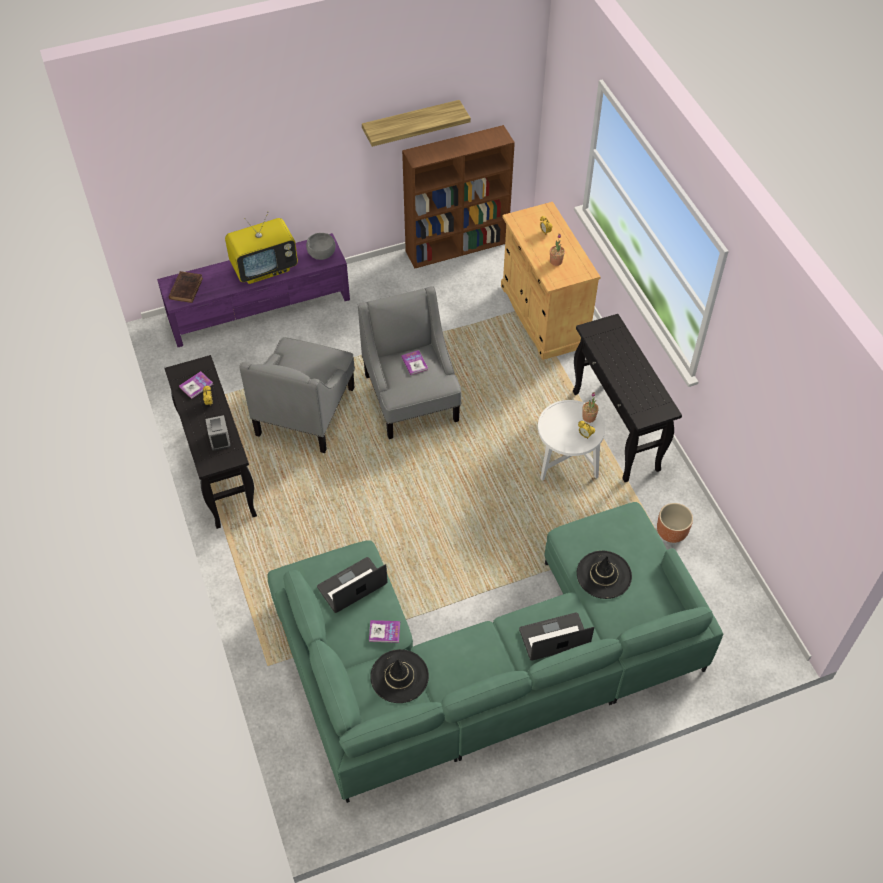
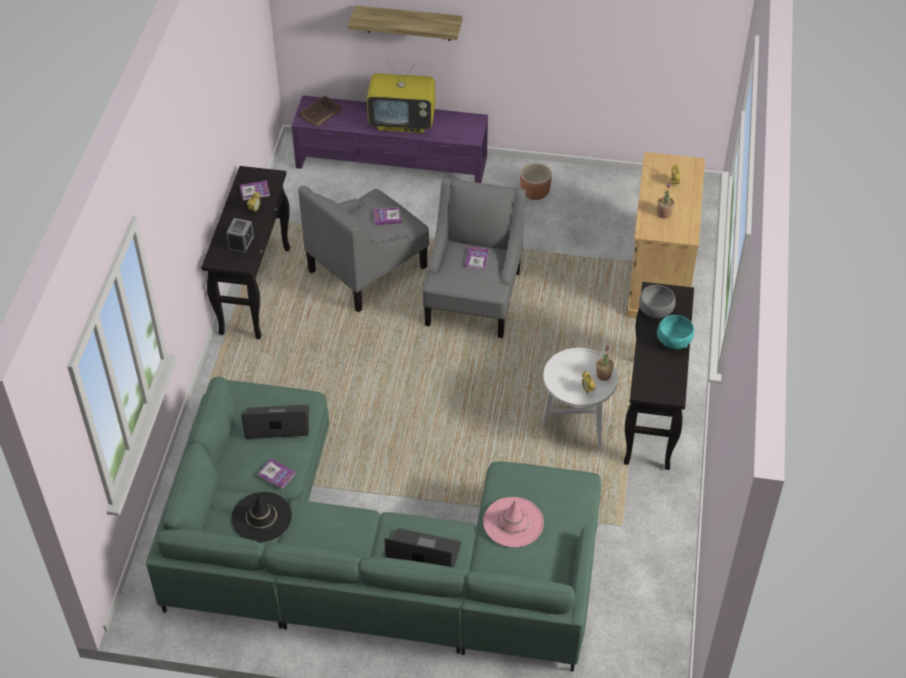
camera: 30 degrees right, 5 degrees down
(313, 358) = (387, 217): none -> book
(322, 254) = (464, 129): grey bowl -> grey bowl (656, 311)
(411, 123) = (589, 27): shelf -> shelf (408, 23)
(458, 246) = (620, 180): brown bookcase -> none
(603, 575) = (513, 522): black hat -> pink hat
(635, 365) = (673, 341): none -> turquoise bowl
(671, 533) = (636, 531): brown planter -> brown planter (534, 193)

